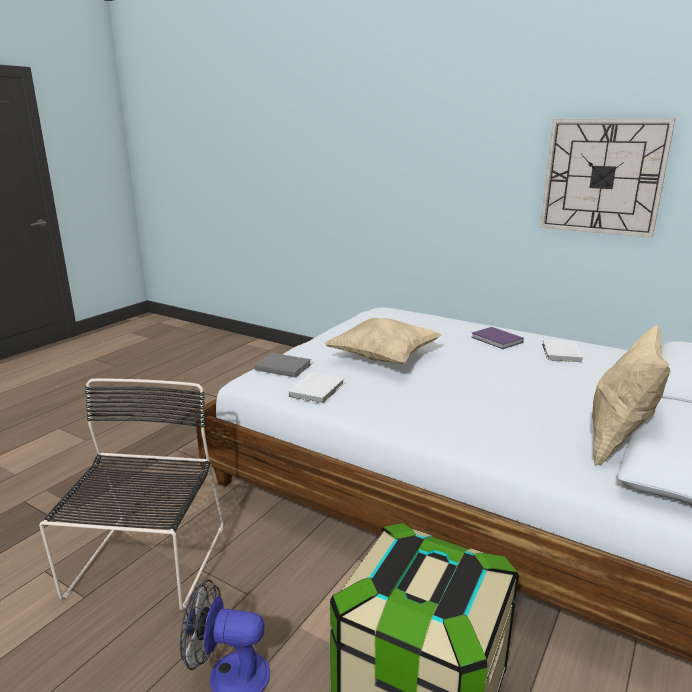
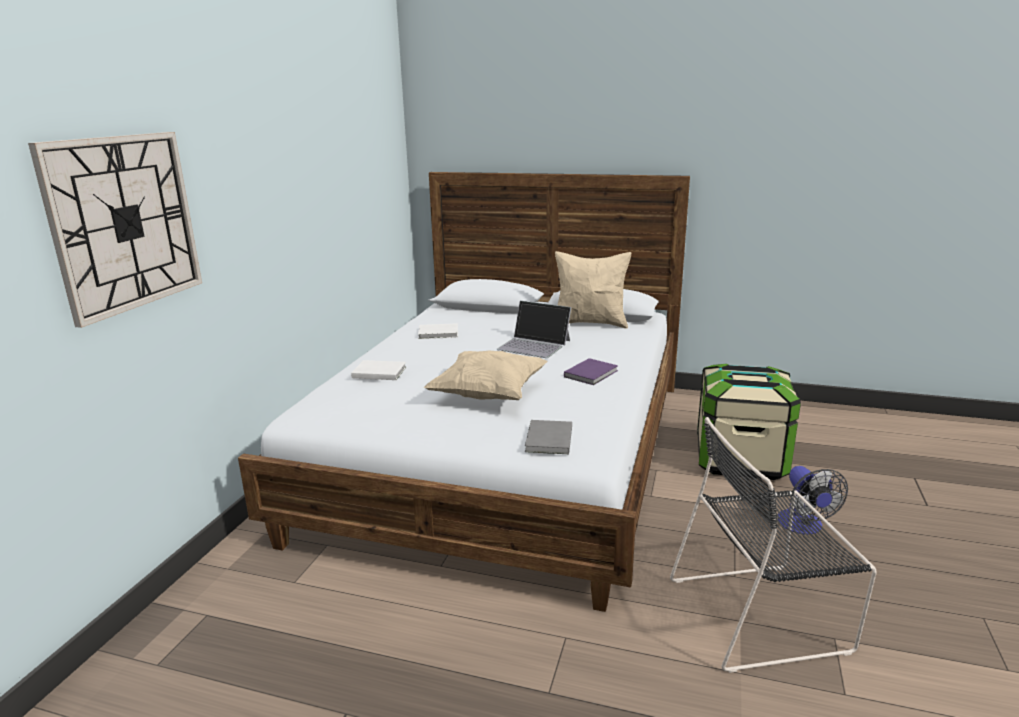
camera: 105 degrees left, 0 degrees up
(318, 389) = (589, 413): white book -> white book (378, 372)
(497, 340) = (415, 353): purple book -> purple book (592, 373)
(515, 391) = (534, 345): none -> laptop
(602, 177) = (337, 181): wall clock -> wall clock (125, 223)

